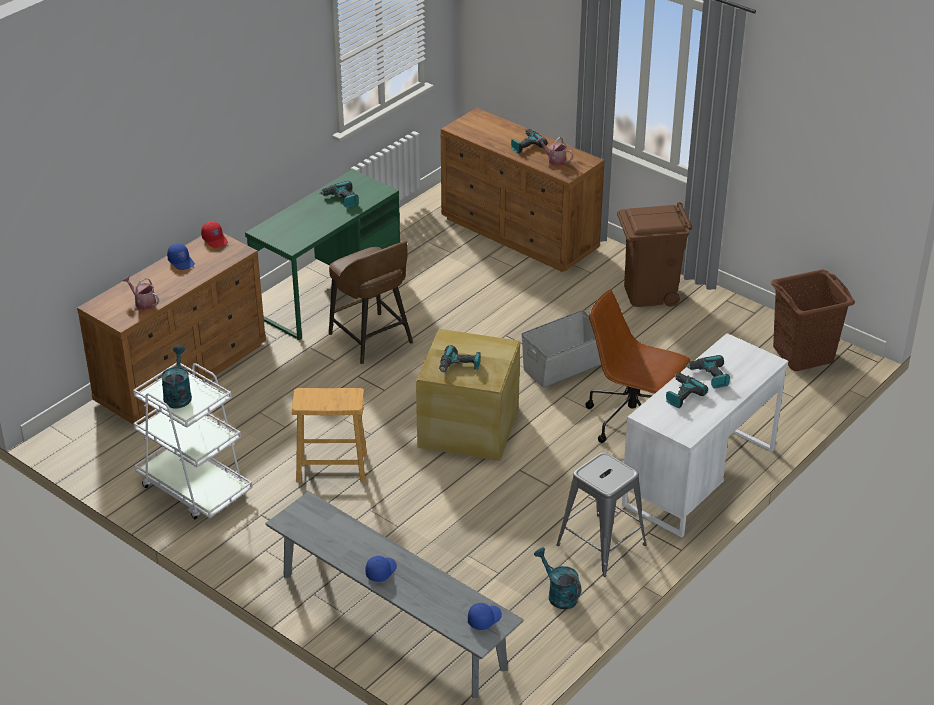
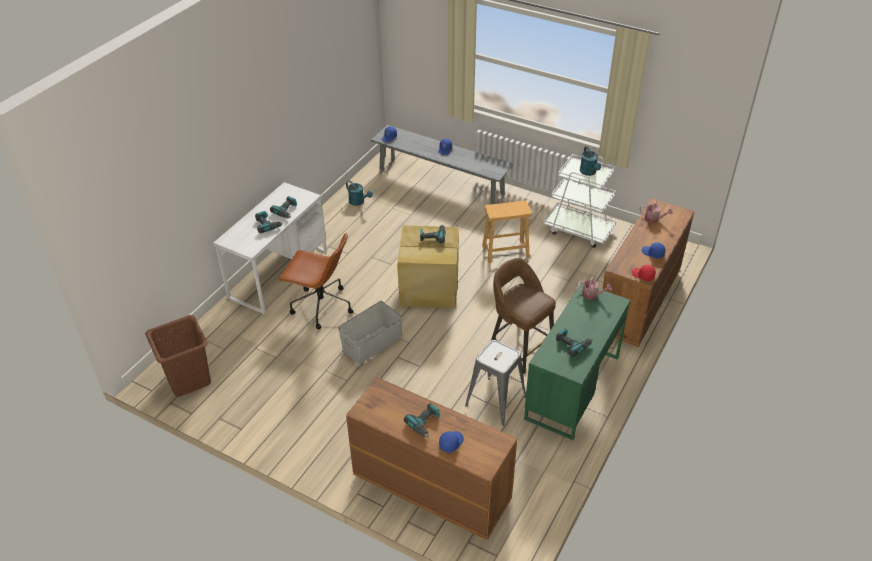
camera: 170 degrees right, 5 degrees up
(504, 131) = (451, 442): none -> blue cap
(554, 160) = (394, 405): watering can -> watering can (592, 295)
(601, 544) = (337, 228): grey stool -> grey stool (495, 401)
(649, 293) = (307, 427): brown trash can -> none

